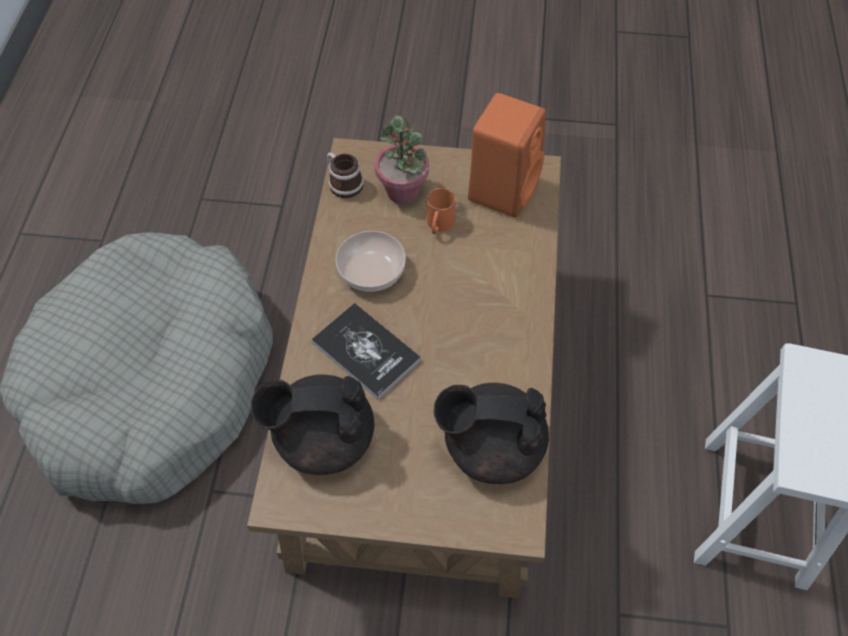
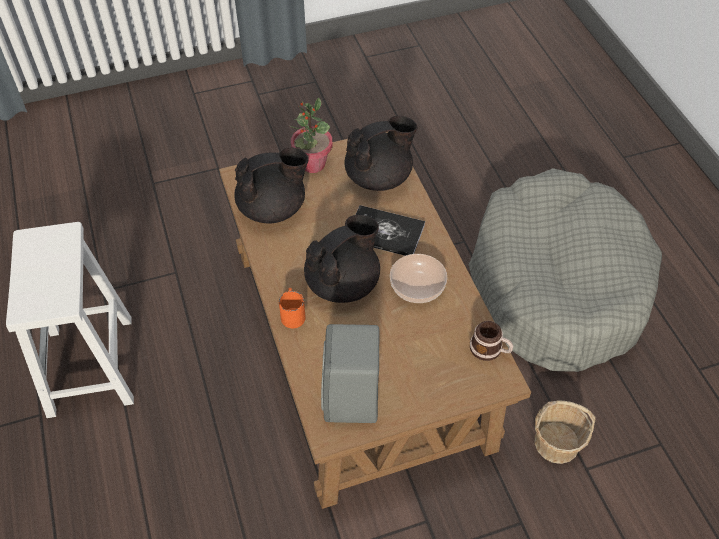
camera: 155 degrees right, 5 degrees down
(290, 234) = (556, 442): none -> basket
(403, 192) = (435, 361): potted plant -> potted plant (312, 164)
(439, 225) = (388, 343): orange mug -> orange mug (292, 313)
(451, 306) = (343, 283): none -> black teapot
(503, 188) = (352, 400): orange speaker -> grey speaker

